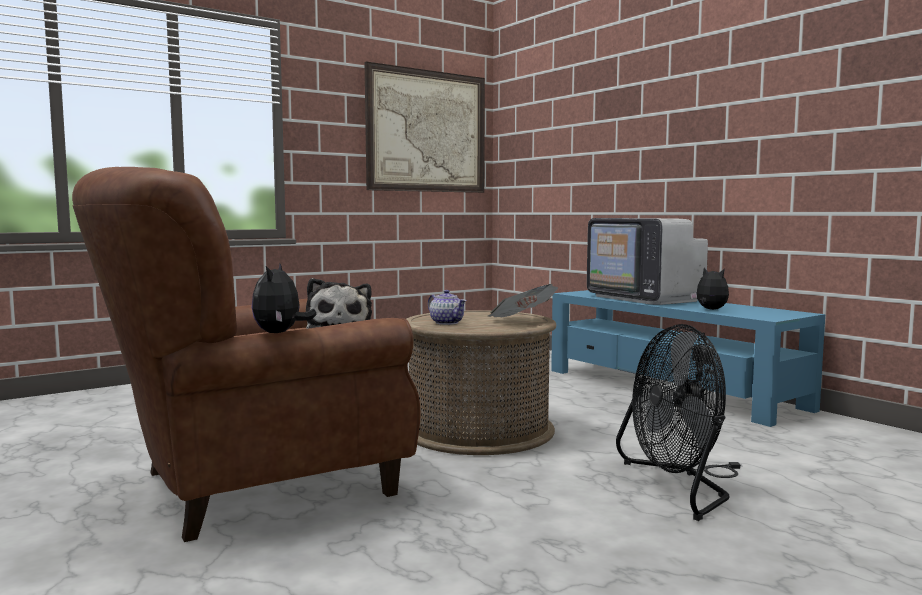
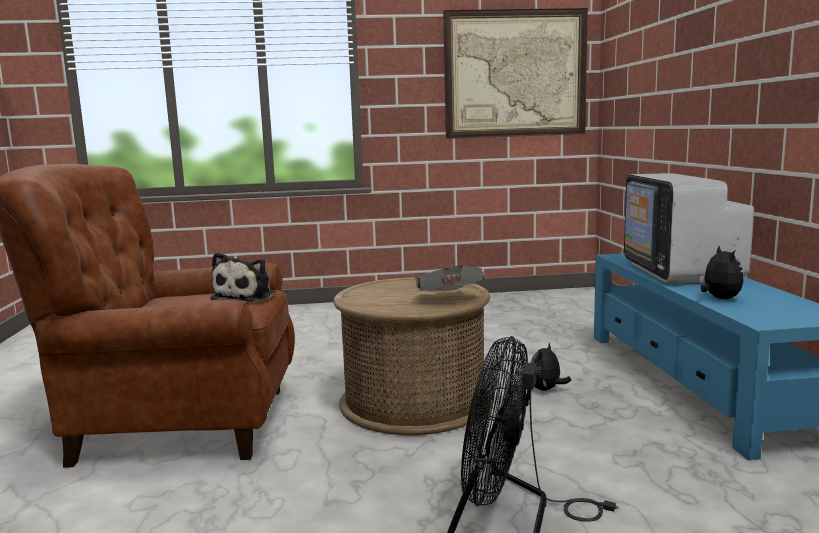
camera: 30 degrees right, 5 degrees up
(280, 333) = (121, 310): plush toy -> plush toy (546, 389)
(446, 322) = (377, 294): teapot -> none

